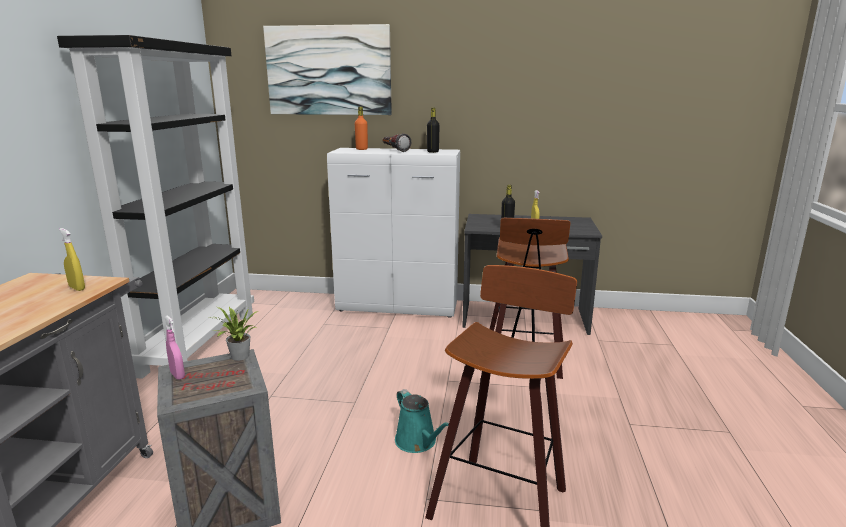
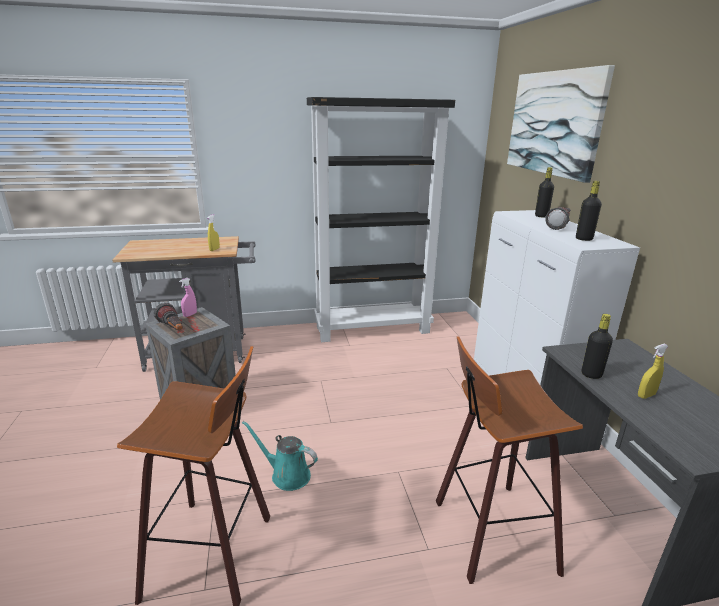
camera: 70 degrees right, 5 degrees up
(214, 389) = (173, 329): none -> flashlight
(238, 357) = (216, 324): potted plant -> none
(361, 149) = (541, 216): orange bottle -> black bottle
(418, 442) = (287, 475): turquoise watering can -> turquoise watering can turned 75 degrees clockwise

